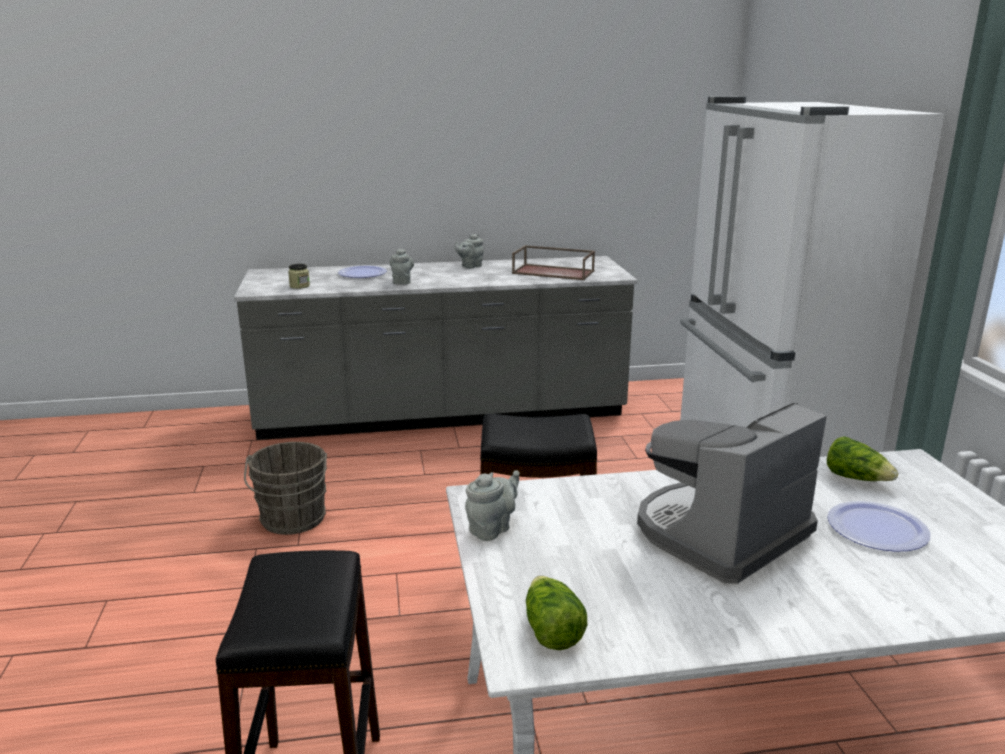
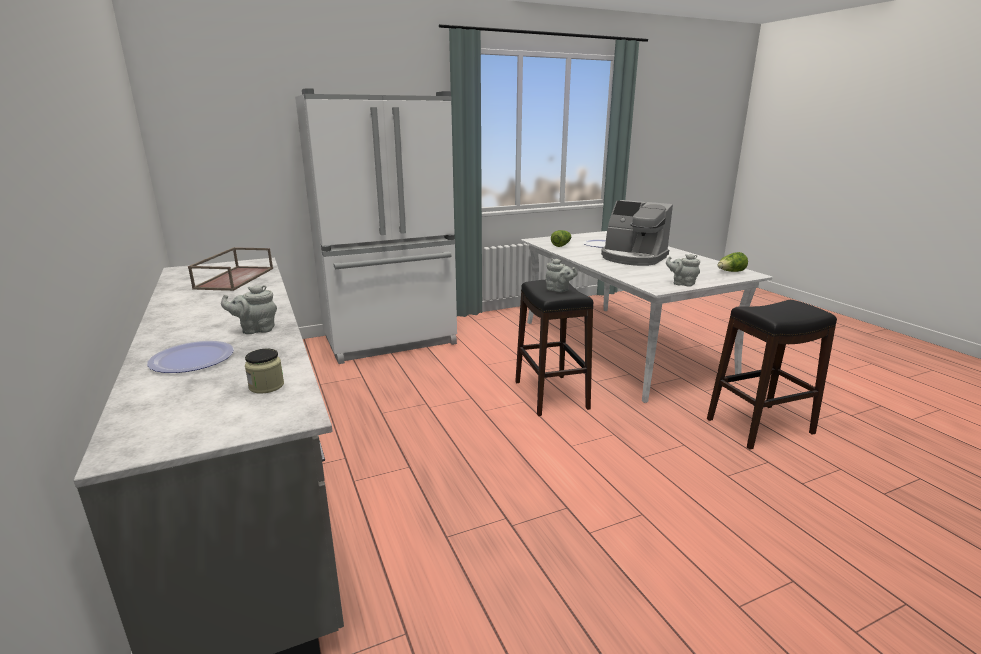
camera: 105 degrees left, 0 degrees up
(292, 520) = (530, 526): grey bucket -> none
(470, 266) = (181, 309): grey teapot -> grey teapot (559, 290)

